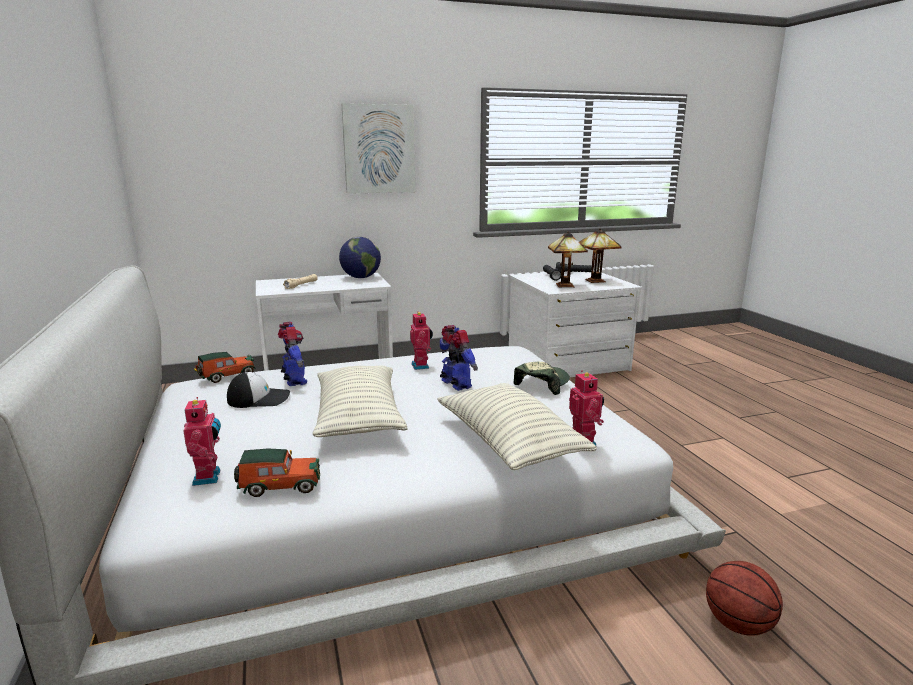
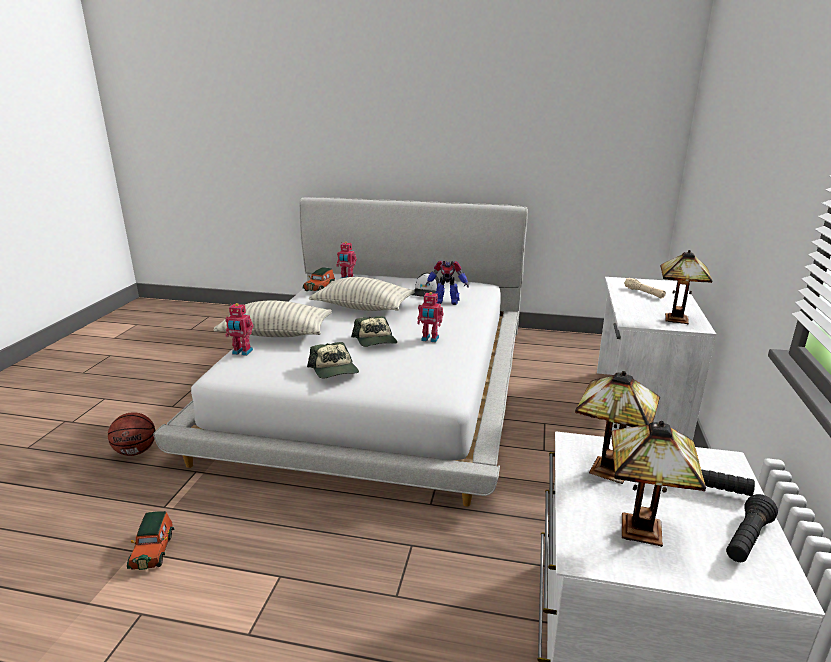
camera: 120 degrees right, 5 degrees up
(226, 376) = (478, 289): toy car -> toy car (153, 550)
(361, 277) = (678, 320): globe -> table lamp
(379, 149) = (763, 159): picture -> none
(455, 385) = (375, 341): toy robot -> cap

